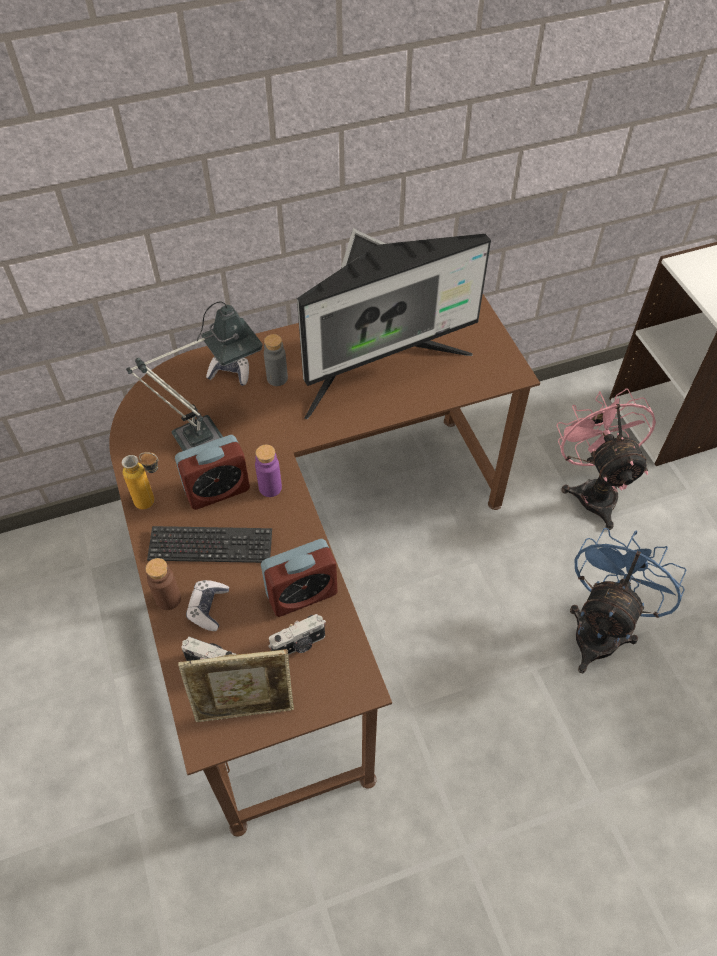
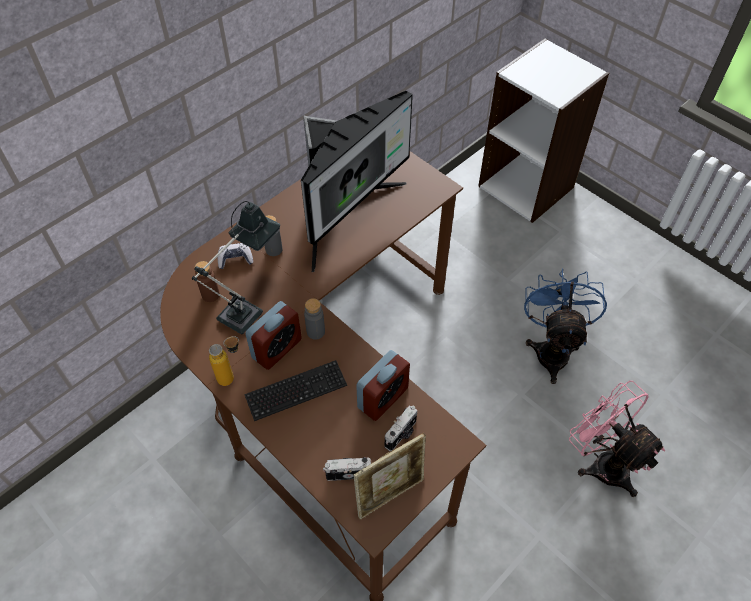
camera: 25 degrees left, 0 degrees up
(168, 599) = (287, 442): brown bottle -> brown bottle (210, 295)
(208, 608) = (321, 436): game controller -> none
(270, 487) = (315, 332): purple bottle -> grey bottle
(593, 490) = (499, 255): pink fan -> pink fan (602, 462)

